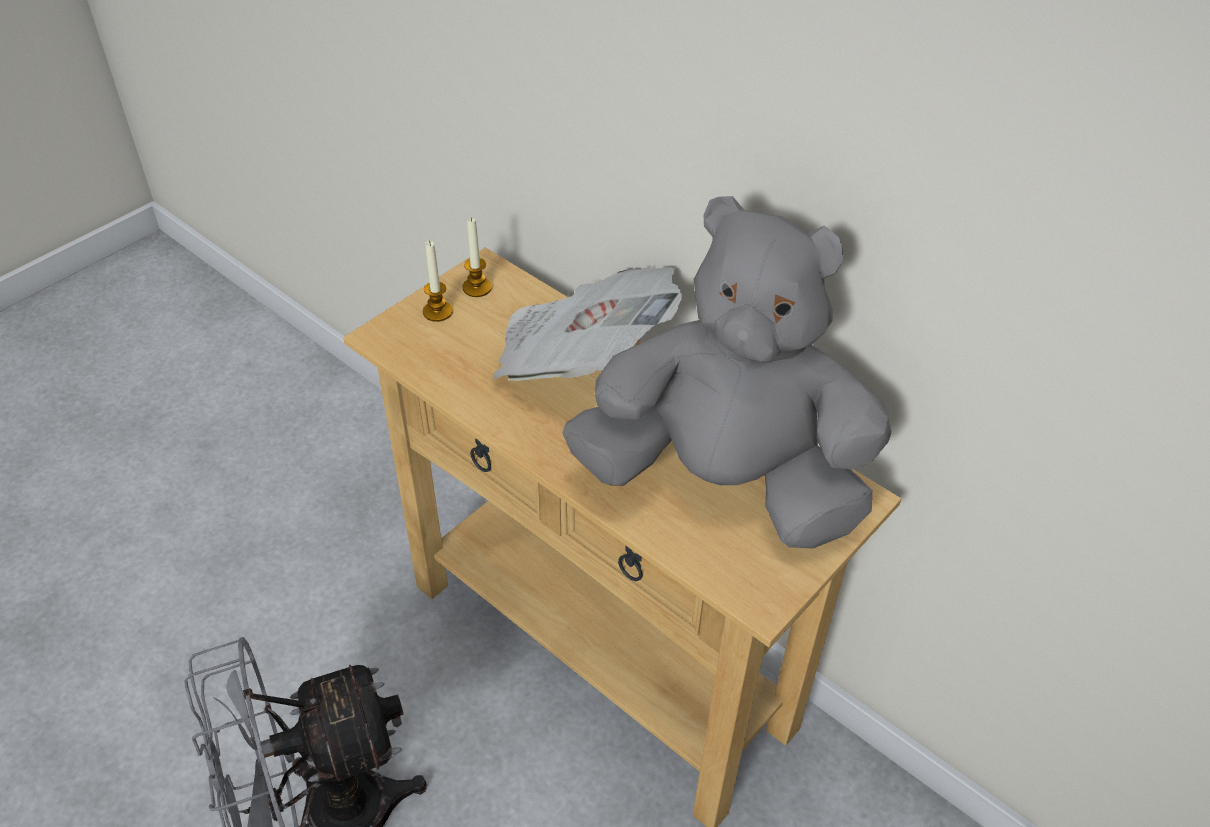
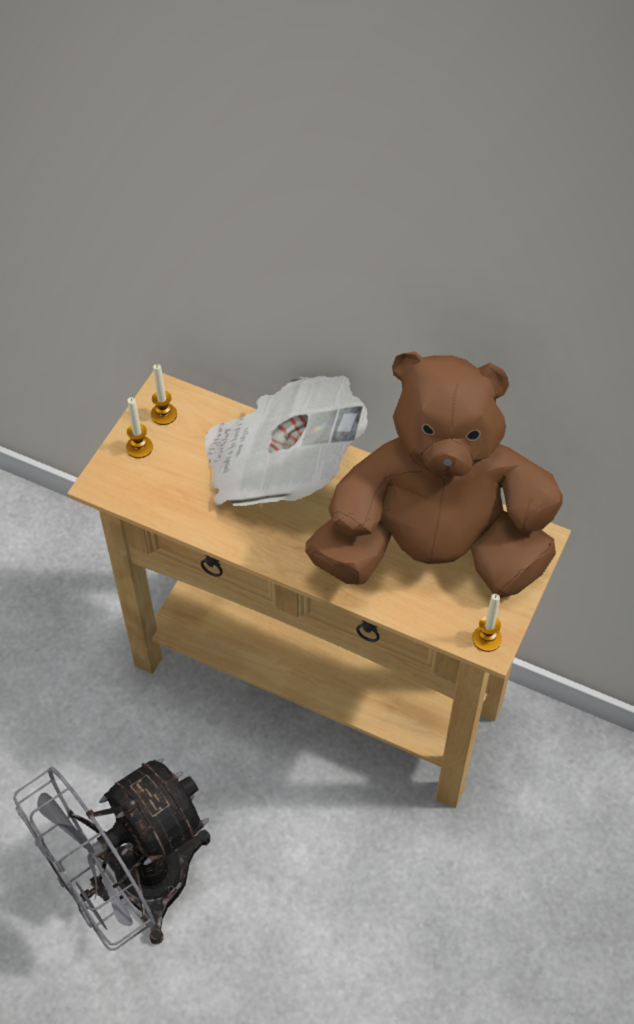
camera: 15 degrees left, 10 degrees up
(725, 482) = (433, 551): grey plush toy -> brown plush toy
(759, 593) = (486, 639): none -> candle

